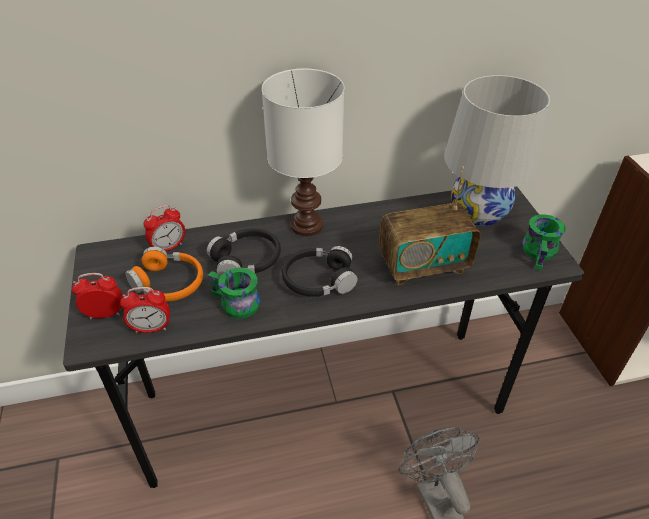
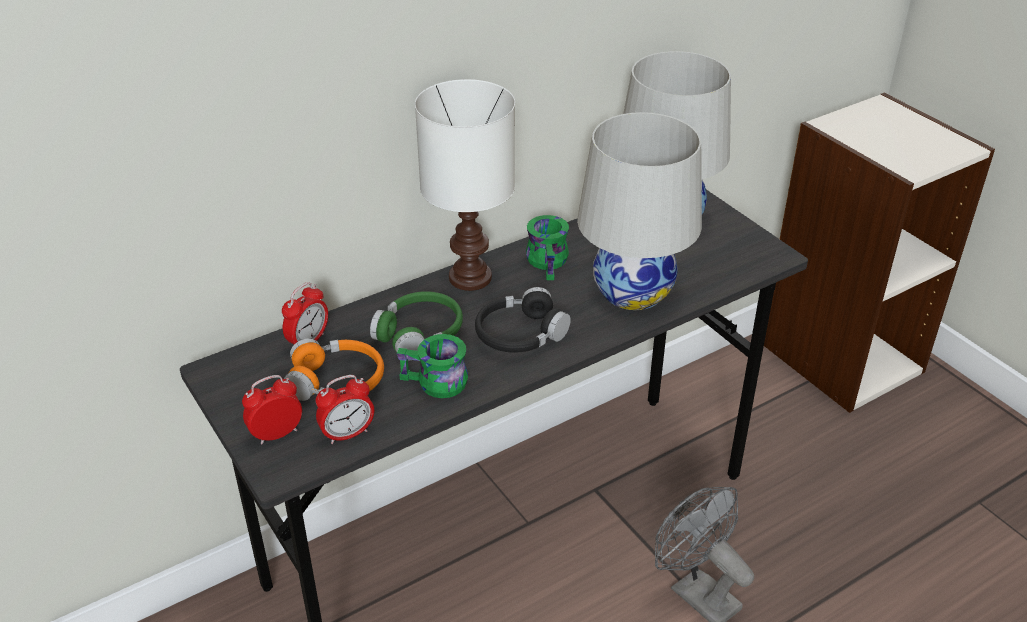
camera: 20 degrees left, 5 degrees down
(246, 260) = (419, 333): black headphones -> green headphones
(423, 265) = (633, 291): radio -> white table lamp
(541, 253) = (755, 249): green mug -> green mug (551, 262)

